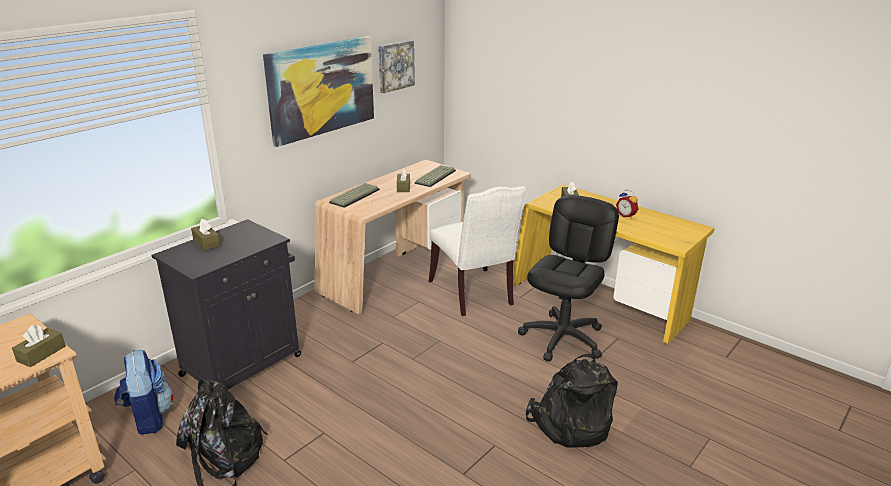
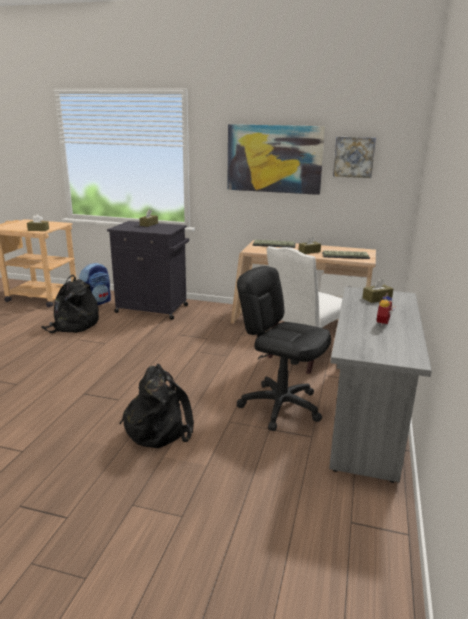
camera: 65 degrees right, 5 degrees down
(563, 338) = (280, 406): black office chair -> black office chair turned 150 degrees counterclockwise
(599, 302) = (366, 417): yellow desk -> grey desk

